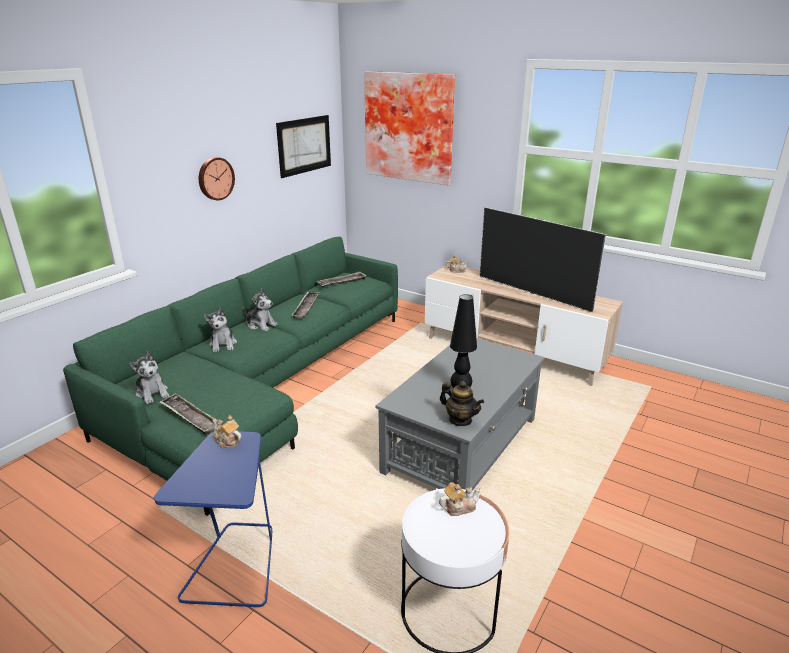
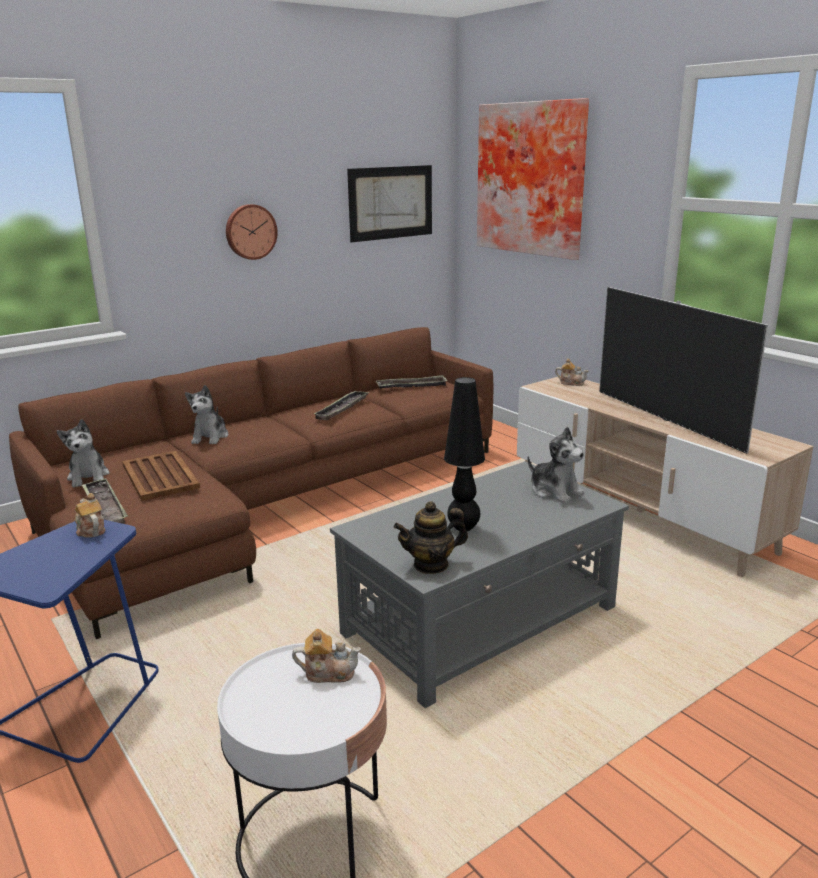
camera: 20 degrees right, 5 degrees down
(212, 383) = (160, 476): none -> brown tray
(261, 325) = (272, 422): plush toy -> plush toy (555, 491)
(264, 384) = (269, 502): green sofa -> brown sofa
(460, 420) = (431, 565): teapot -> teapot turned 105 degrees clockwise

